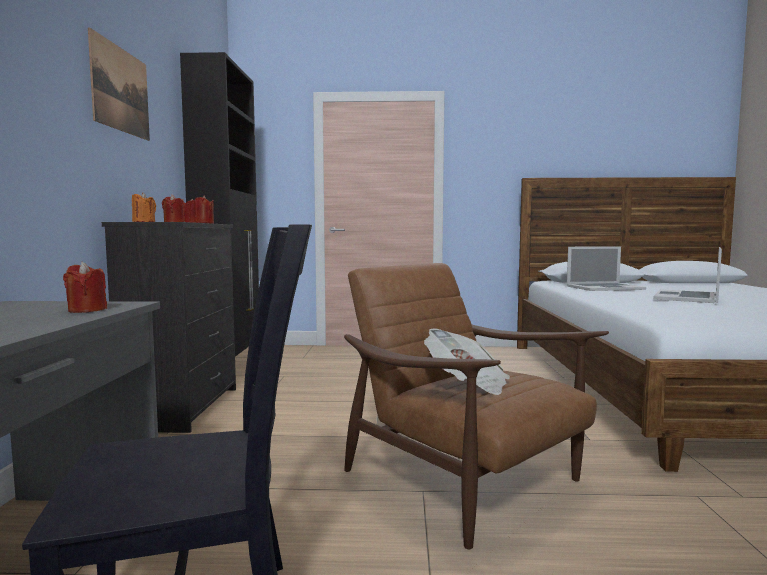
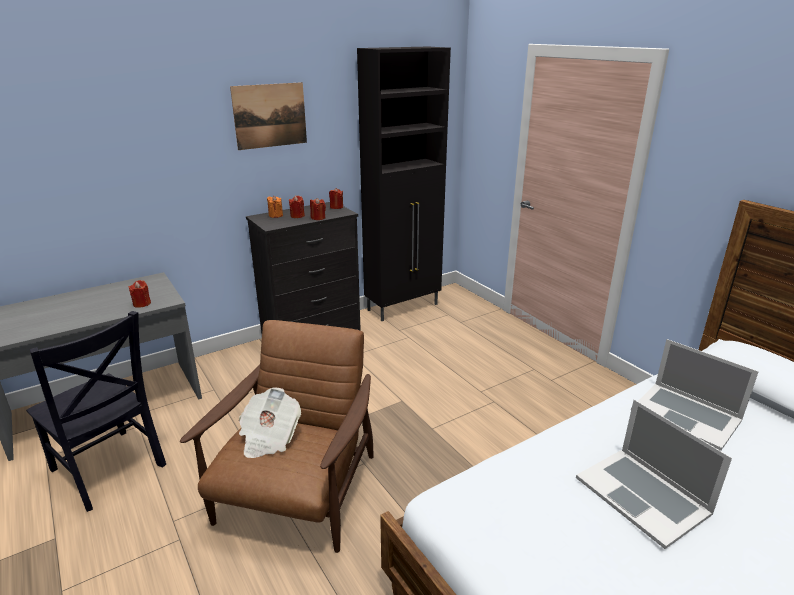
camera: 55 degrees right, 20 degrees up
(687, 297) = (642, 495): laptop -> laptop turned 120 degrees counterclockwise

